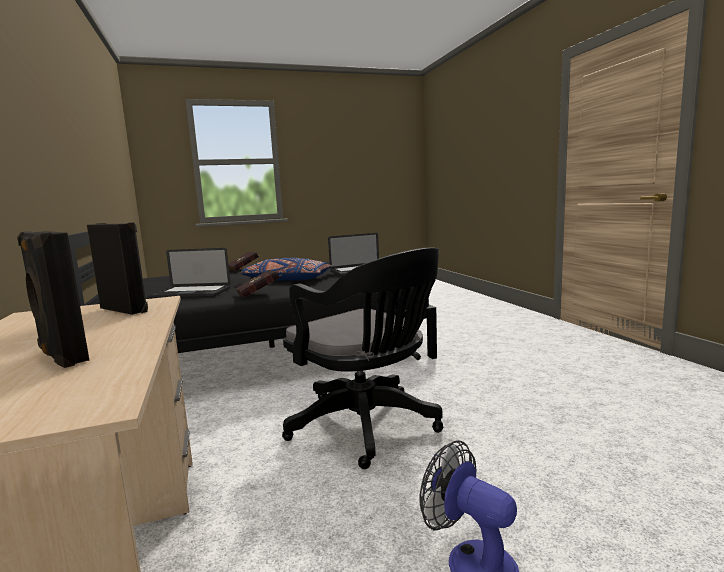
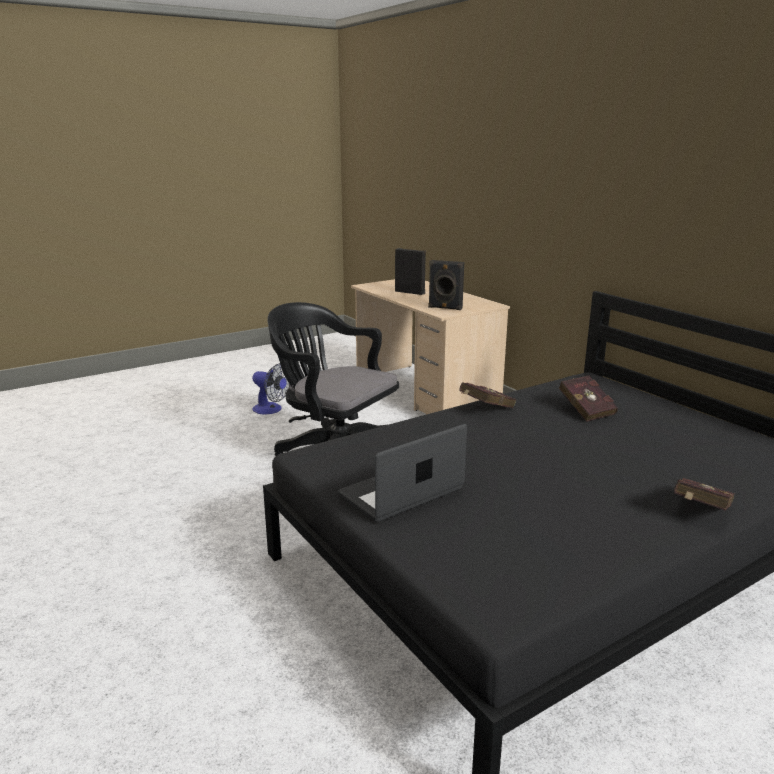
camera: 165 degrees right, 10 degrees up
(192, 293) = (585, 410): laptop -> red book
(287, 280) = (510, 454): blue pillow -> none

